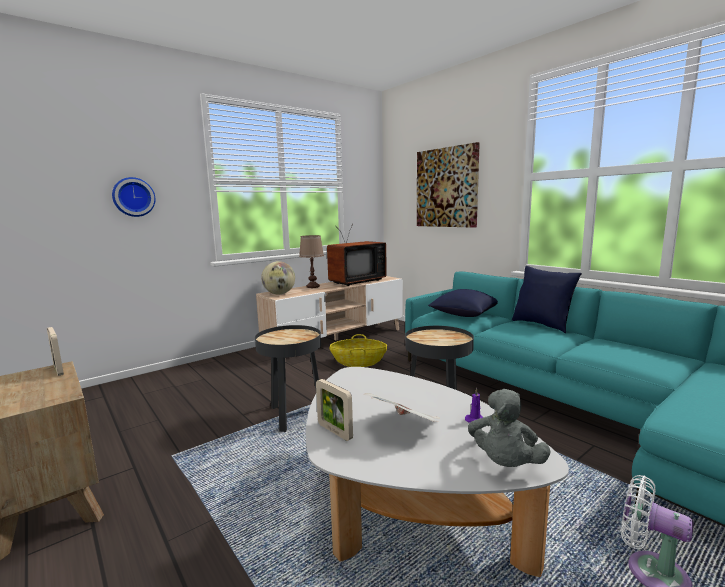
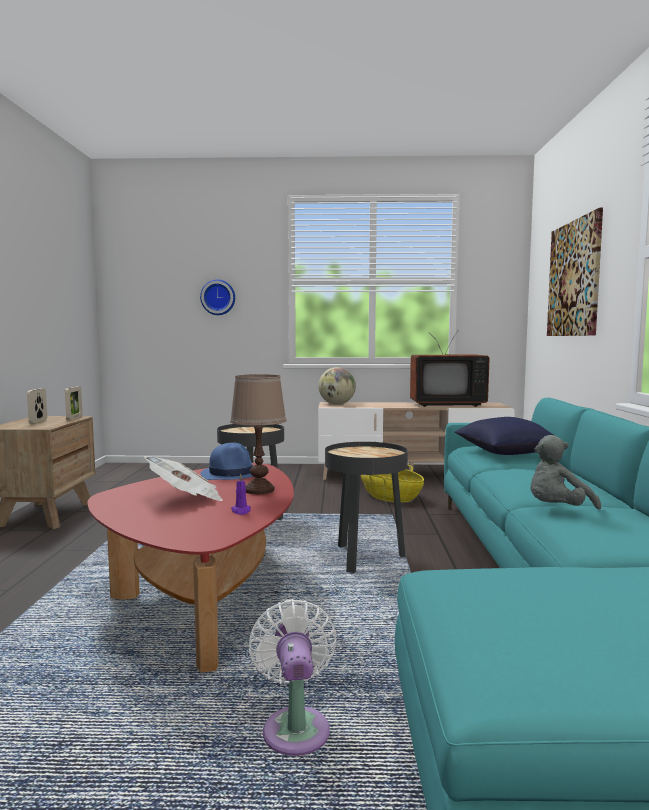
camera: 40 degrees right, 5 degrees down
(313, 286) = (386, 403): brown table lamp -> brown table lamp (258, 490)
(334, 431) = (143, 488): picture frame -> picture frame (38, 421)
(359, 385) = (232, 473): none -> blue hat
(406, 507) = (206, 595): white coffee table -> red coffee table
(504, 464) = (179, 532): grey plush toy -> grey plush toy (557, 510)
(542, 325) = (583, 479): blue pillow -> none

